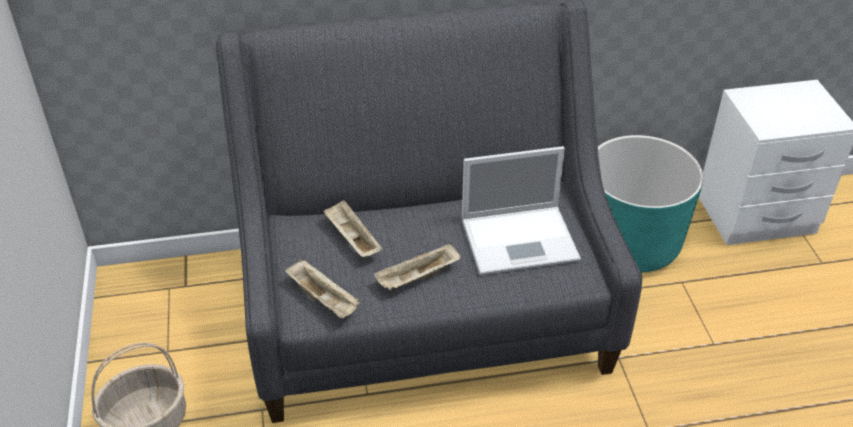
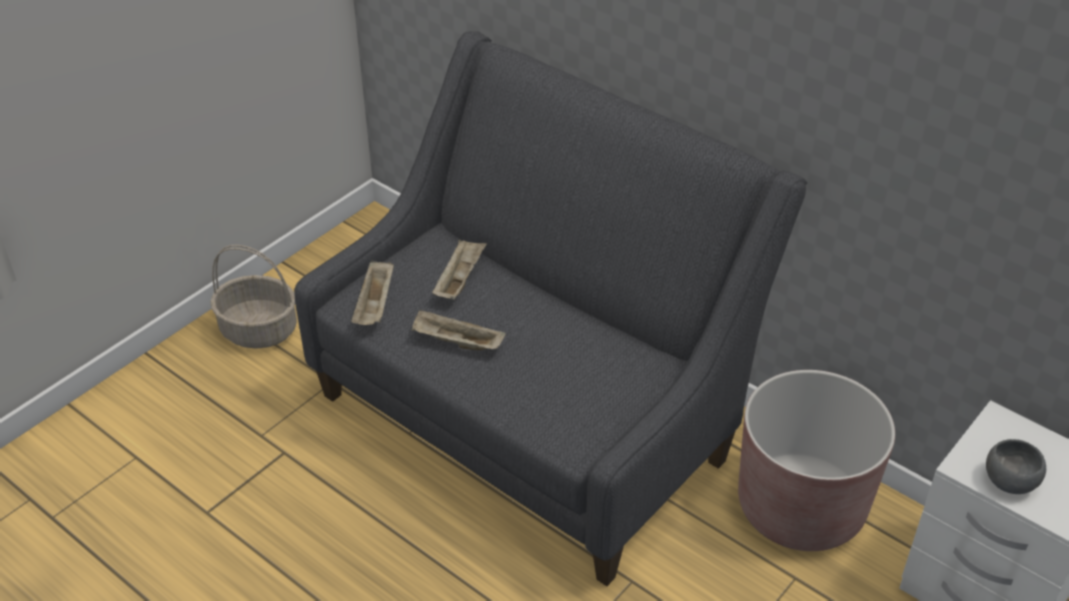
camera: 50 degrees right, 0 degrees up
(521, 239) = (578, 379): laptop -> none
(630, 244) = (800, 507): turquoise planter -> brown planter
(791, 120) = (1010, 480): none -> grey bowl

